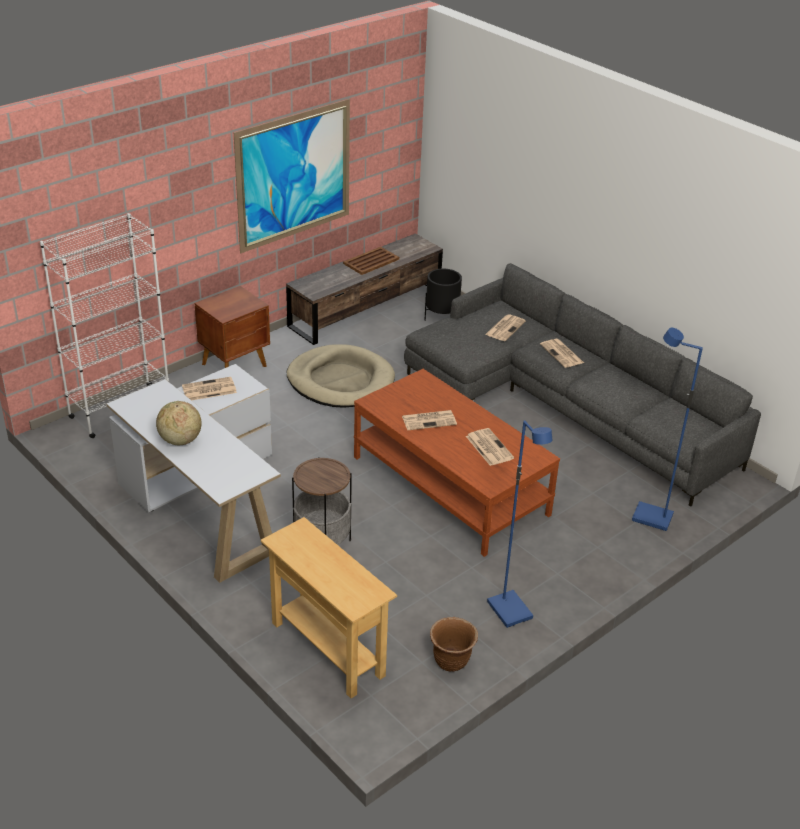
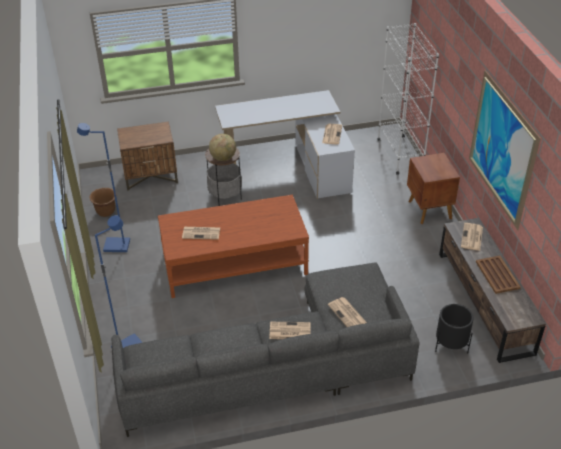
camera: 120 degrees right, 5 degrees up
(180, 440) = (276, 105): globe -> globe (223, 158)
(327, 649) = (151, 176): beige console table -> brown nightstand
(340, 381) = (382, 253): beige dog bed -> none
(429, 420) = (248, 218): newspaper -> newspaper (472, 237)

